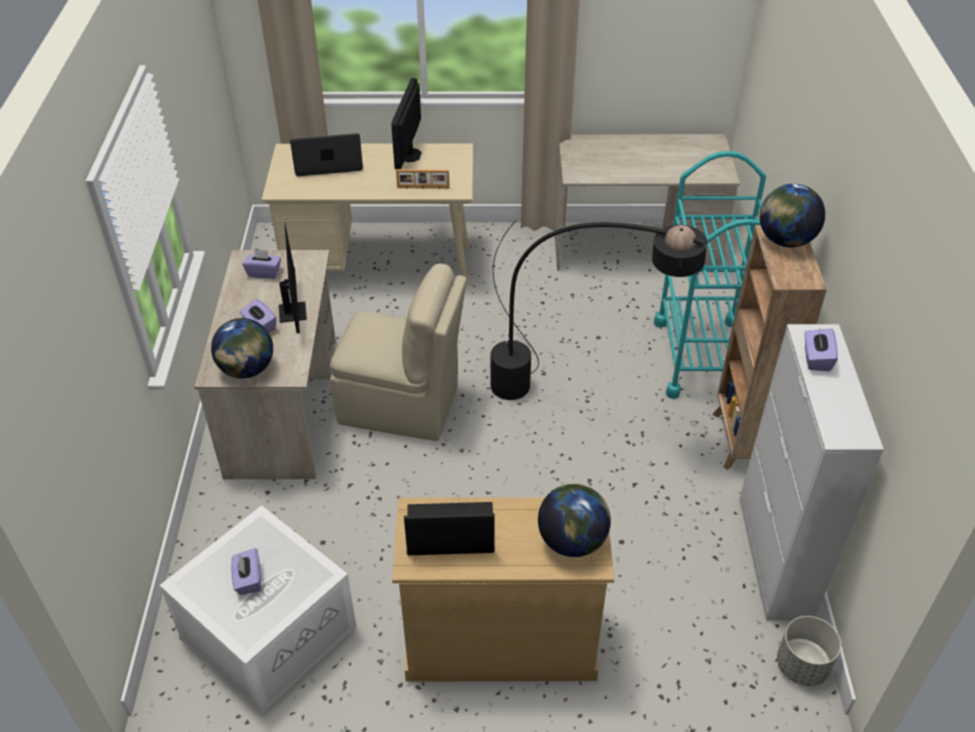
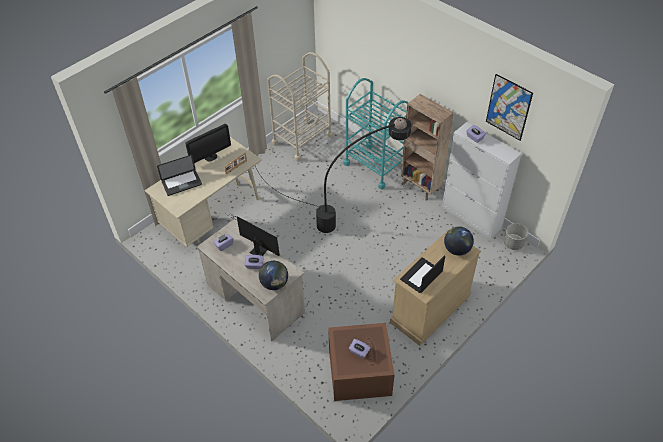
camera: 45 degrees left, 5 degrees up
(268, 629) = (358, 371): white storage box -> brown storage box
(328, 163) = (181, 183): laptop -> laptop turned 150 degrees counterclockwise
(402, 405) = (298, 262): beige chair -> none
(410, 155) = (210, 157): monitor -> monitor turned 90 degrees counterclockwise
(635, 248) = (302, 140): beige desk -> beige cart
(785, 240) = (422, 103): globe -> none
(902, 315) = (508, 107): none -> picture

